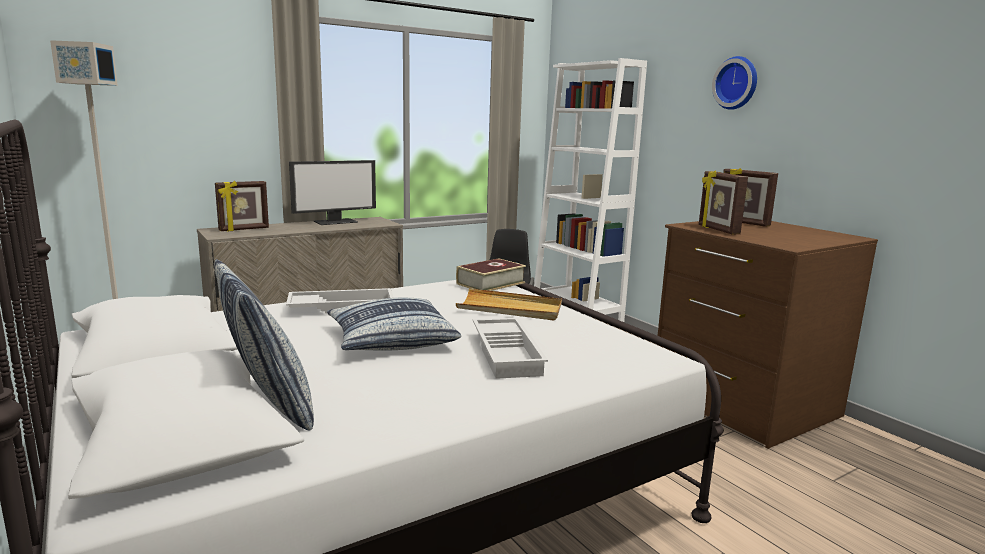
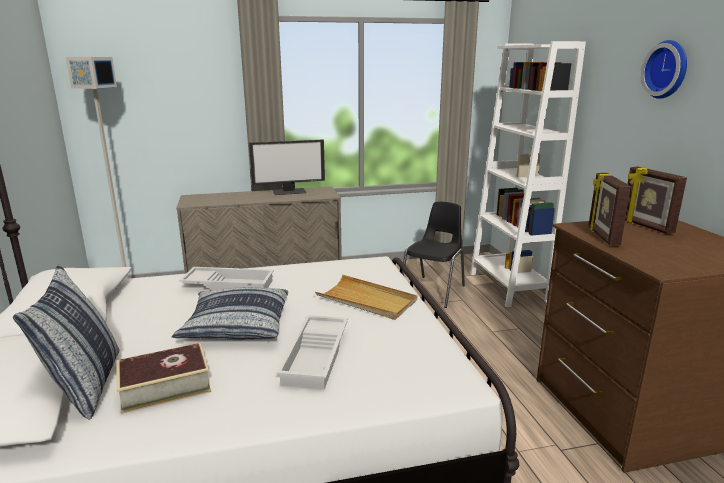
camera: 20 degrees right, 5 degrees up
(244, 229) = (212, 197): picture frame -> none
(490, 283) = (374, 267): book -> book (165, 386)

